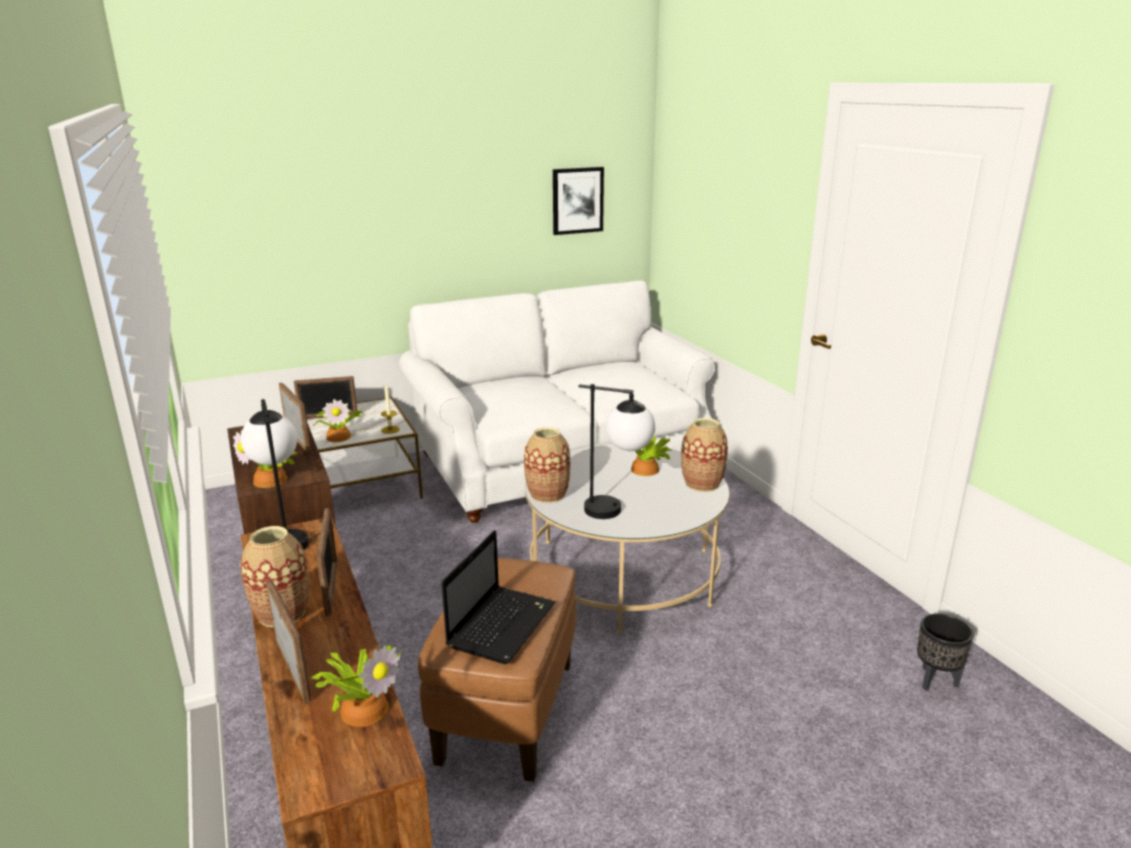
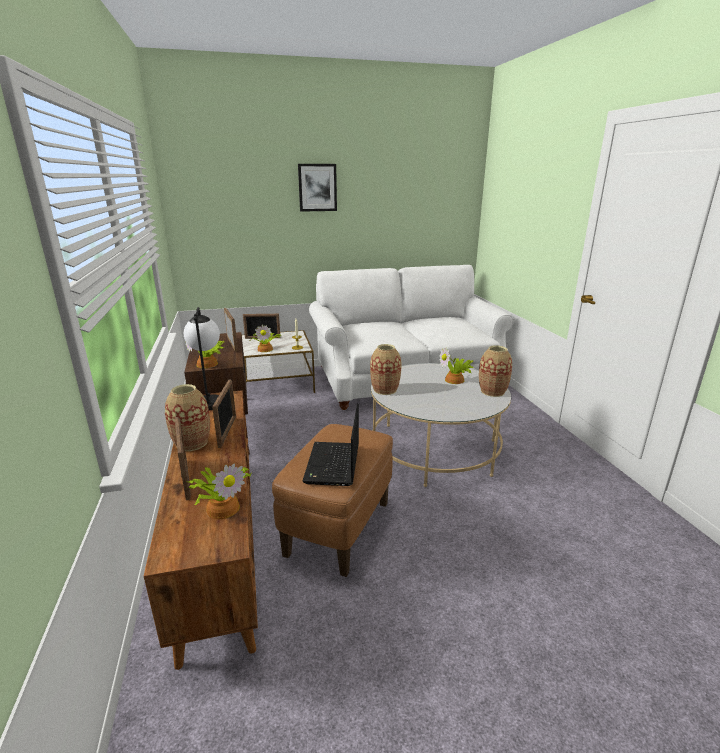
camera: 10 degrees right, 0 degrees up
(502, 624) = (333, 465): laptop -> laptop turned 150 degrees clockwise
(577, 200) = (430, 210): picture -> picture (317, 187)
(617, 512) = (429, 404): table lamp -> none
(936, 681) = (656, 546): black planter -> none

